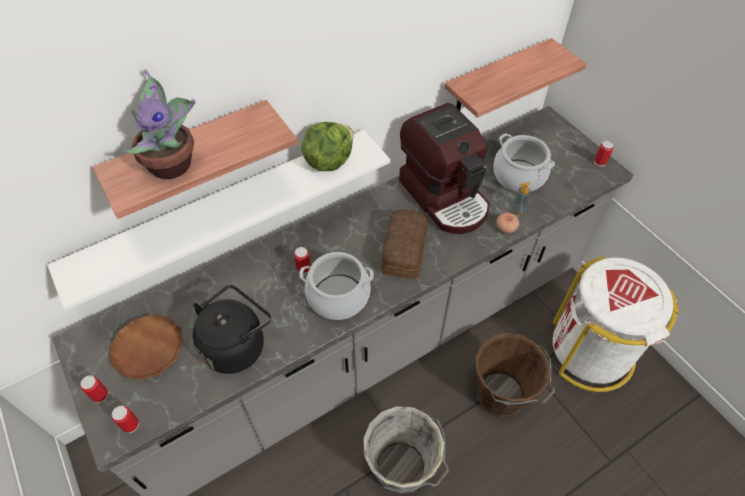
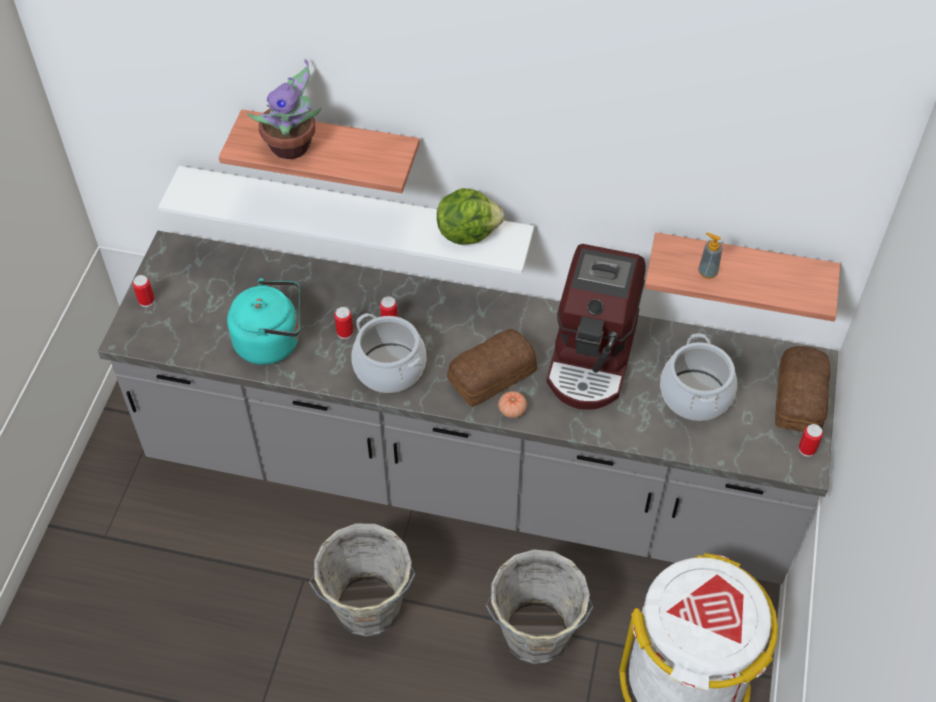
camera: 45 degrees right, 0 degrees up
(131, 425) = (145, 339): can -> can (345, 332)
(148, 349) = (209, 292): brown plate -> none
(237, 345) = (272, 341): black kettle -> turquoise kettle
(502, 396) = (535, 636): brown bucket -> grey bucket
(506, 227) = (613, 431): tomato -> tomato (512, 410)
(518, 210) = (648, 425): soap dispenser -> soap dispenser (707, 272)
(564, 139) = (801, 397): none -> bread

